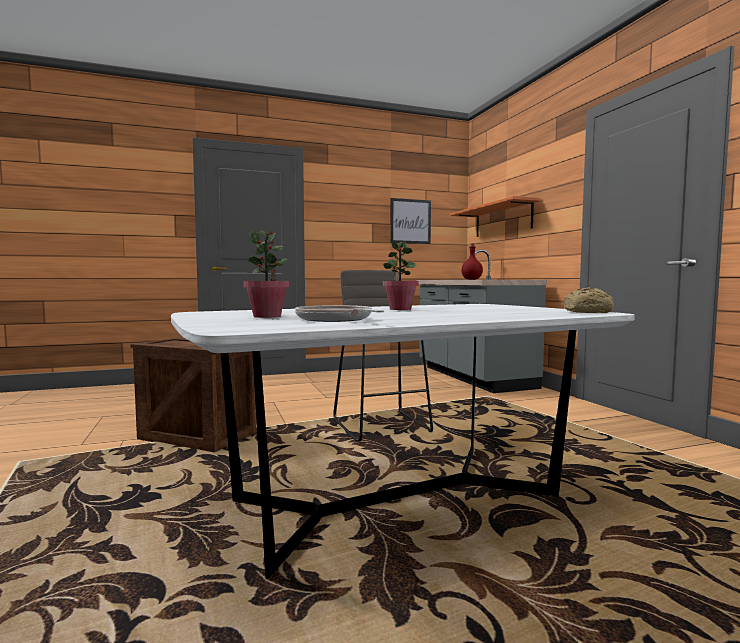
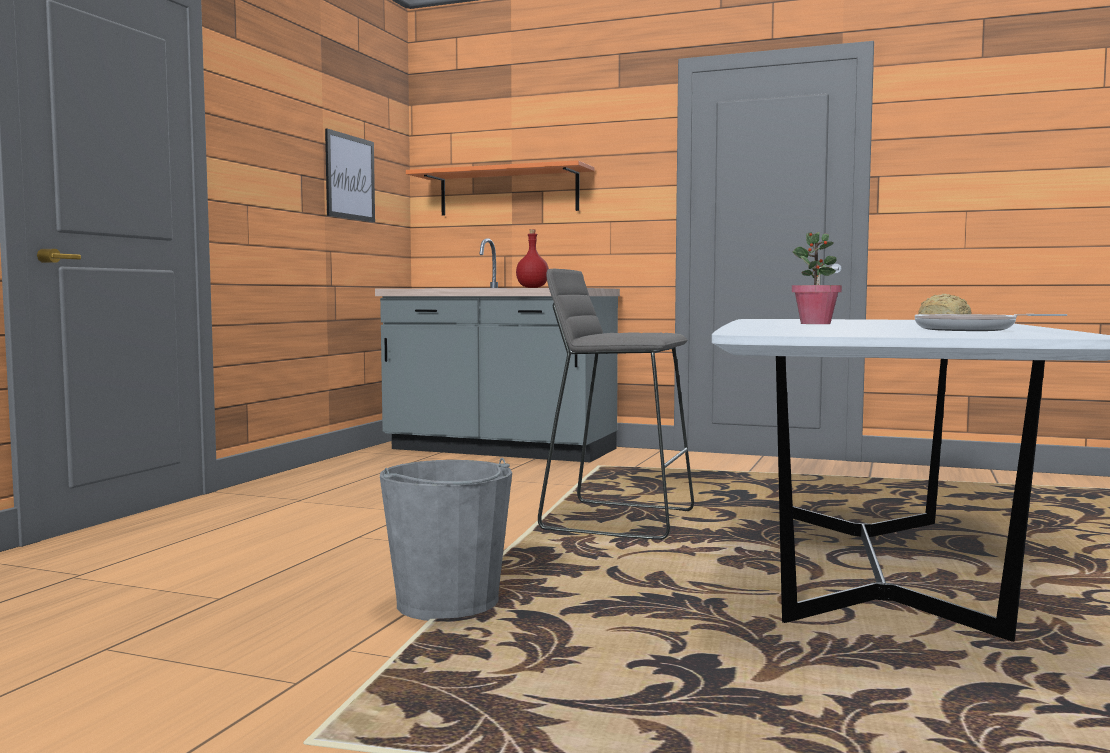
camera: 50 degrees left, 0 degrees up
(195, 436) = (447, 603): crate -> grey bucket
(267, 316) = (885, 331): potted plant -> none

